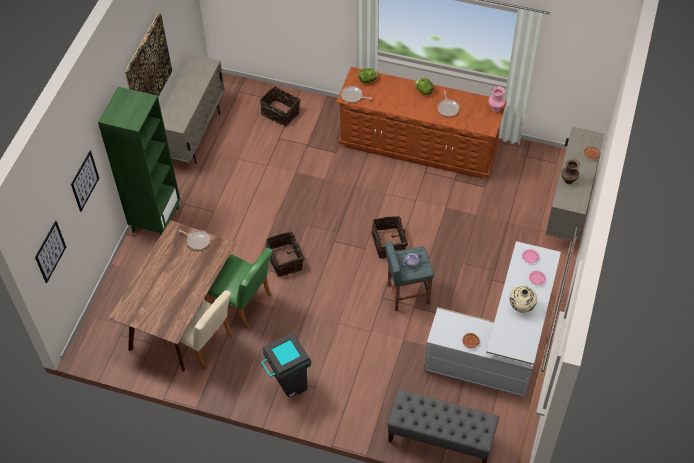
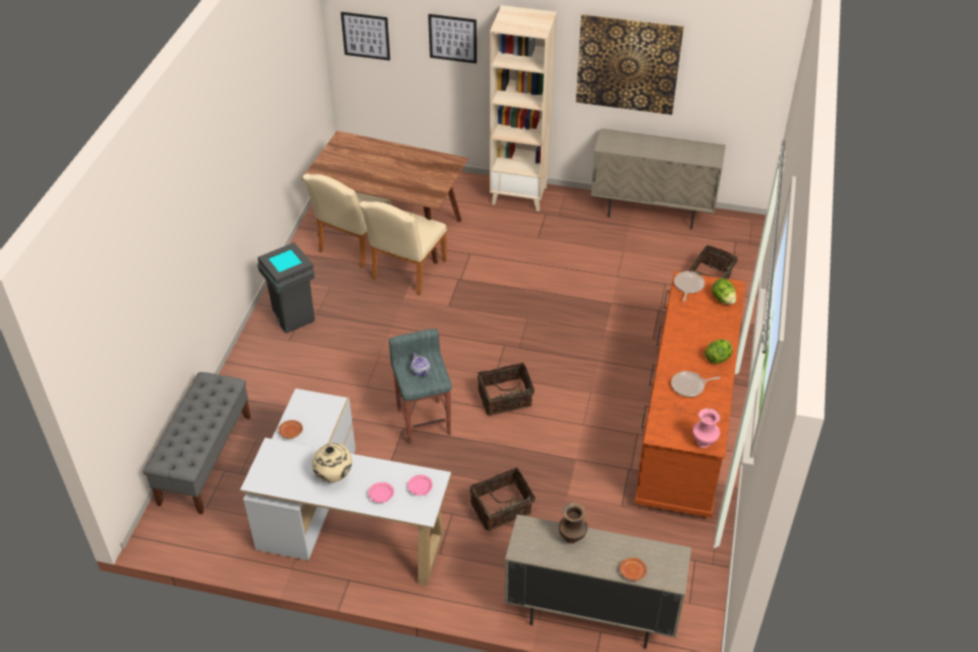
camera: 85 degrees right, 10 degrees down
(156, 219) = (520, 195): green bookcase -> beige bookcase
(197, 240) = (439, 179): frying pan -> none
(243, 303) = (406, 272): green chair -> beige chair
(286, 260) = (470, 303): basket -> basket (502, 509)

